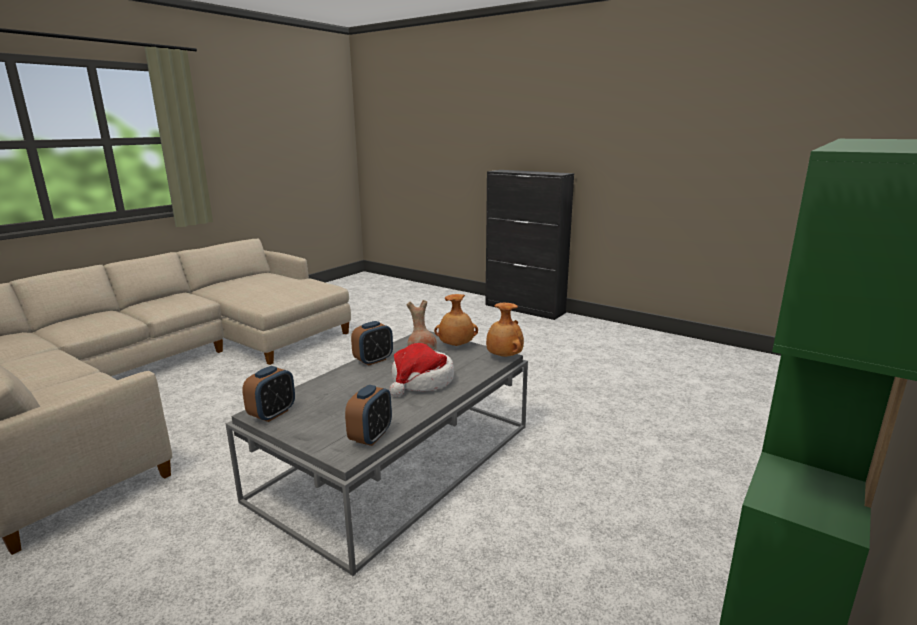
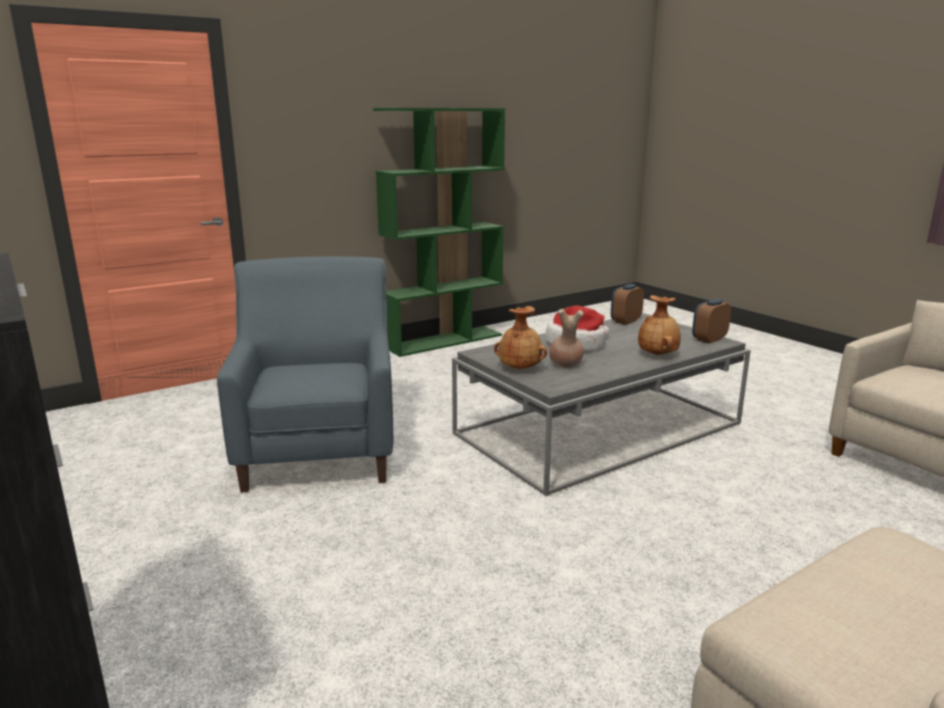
camera: 160 degrees left, 0 degrees up
(373, 360) = (623, 366): alarm clock -> none
(503, 356) = (479, 352): brown vase -> brown vase (658, 355)
(605, 396) = (320, 449): none -> blue armchair

